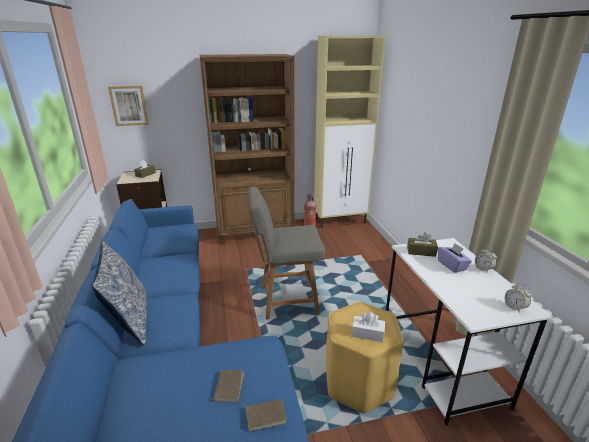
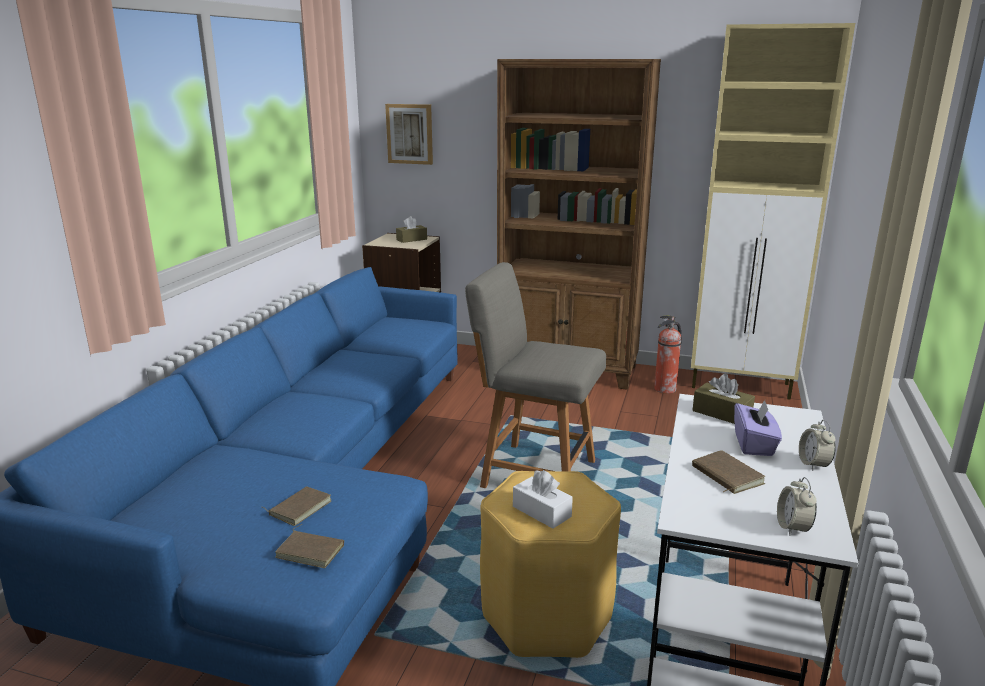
camera: 30 degrees right, 5 degrees down
(130, 321) = (263, 410): pillow -> none
(461, 288) = (725, 476): none -> brown book

